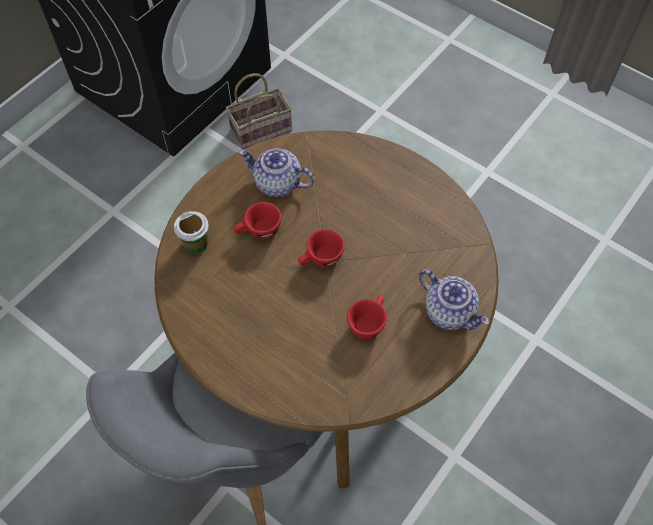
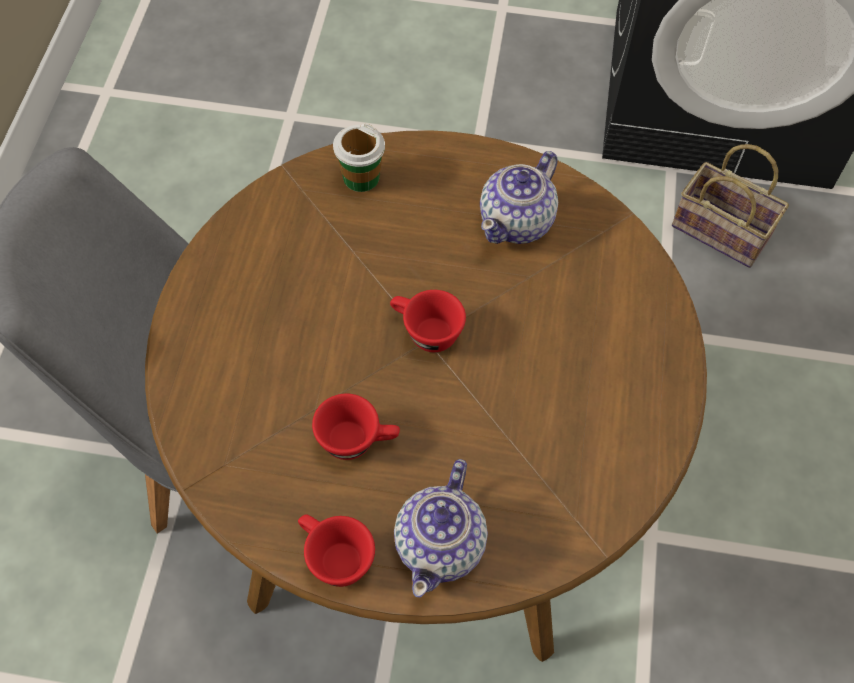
camera: 60 degrees right, 0 degrees up
(259, 232) = (424, 237): red cup -> red cup (333, 557)
(278, 184) = (517, 222): teapot -> teapot turned 135 degrees counterclockwise

